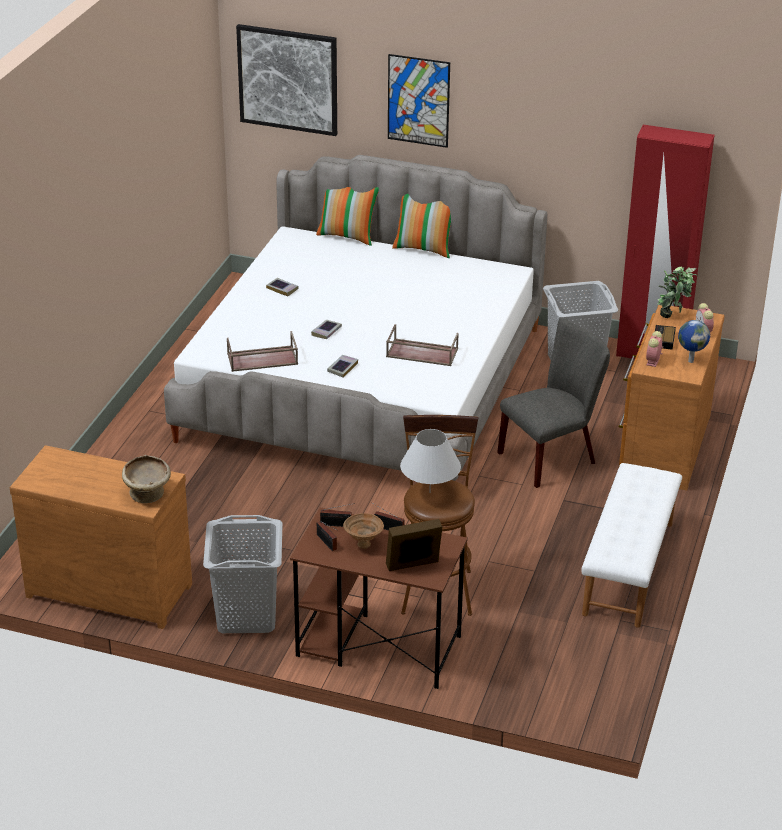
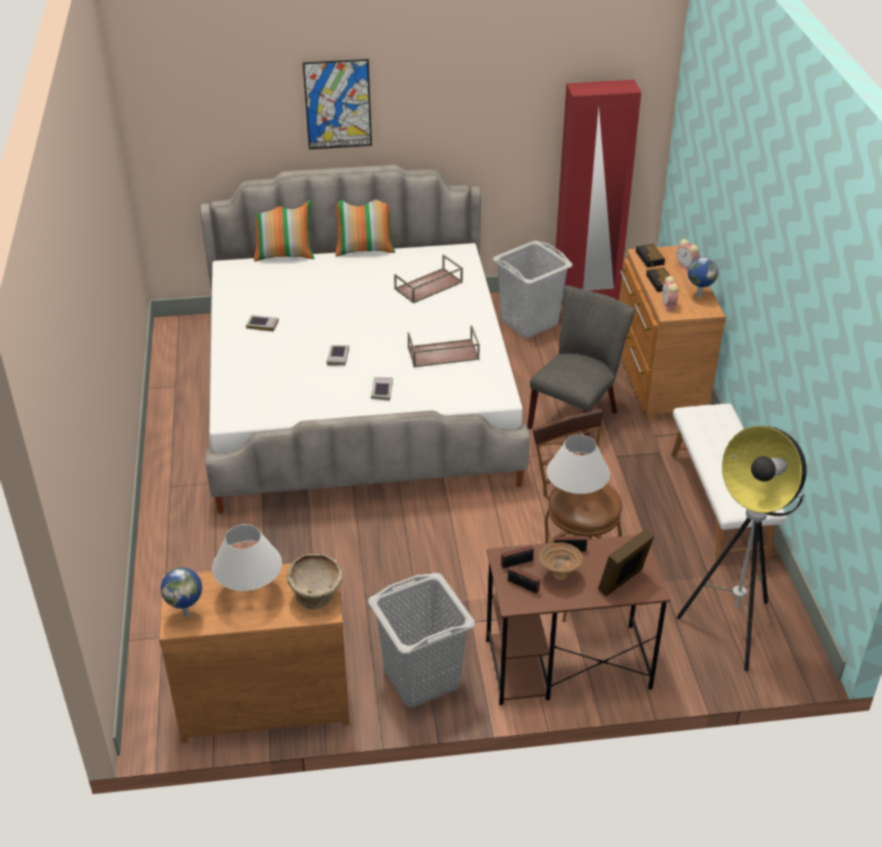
camera: 25 degrees left, 5 degrees up
(42, 476) = (187, 614): none -> globe
(101, 476) = (250, 591): none -> white table lamp
(261, 359) = (297, 404): brown tray -> brown tray (428, 286)
(288, 79) = (195, 110): picture -> none
(552, 668) = (732, 628): none -> floor lamp
(673, 317) = (650, 258): potted plant -> alarm clock

